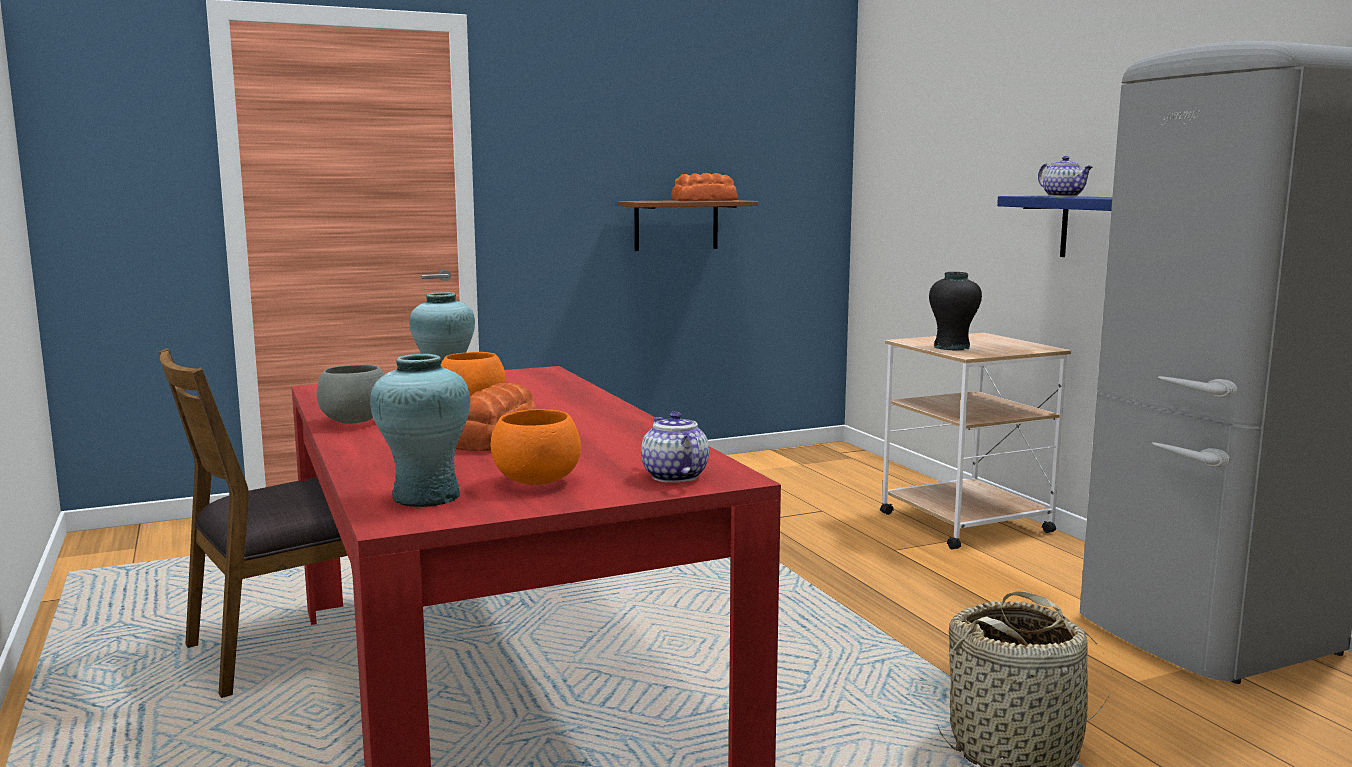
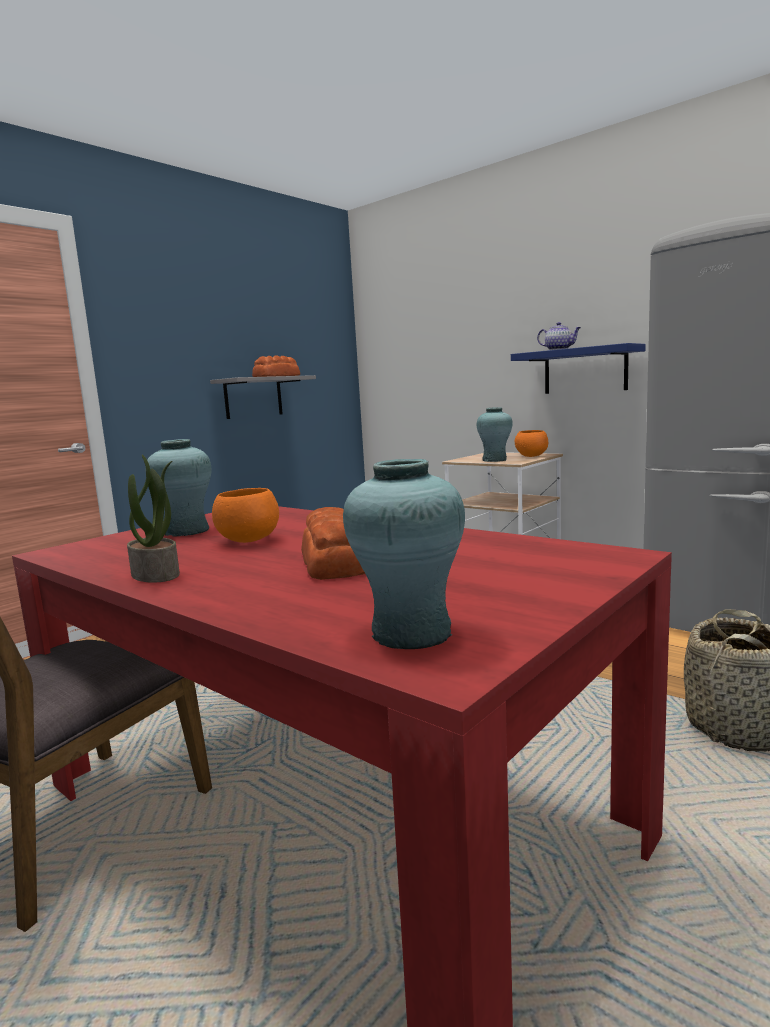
camera: 25 degrees left, 0 degrees up
(356, 422) = (157, 574): grey bowl -> potted plant
(536, 482) = (480, 593): orange bowl -> orange bowl (531, 456)
(673, 476) = (579, 563): teapot -> none
(676, 225) = (253, 397): brown shelf -> grey shelf
(952, 347) = (494, 460): black vase -> turquoise vase

